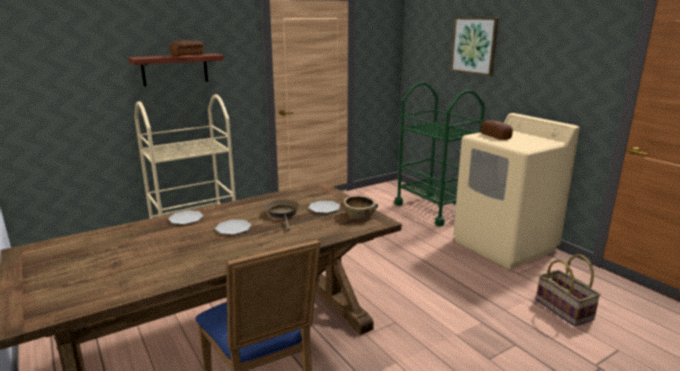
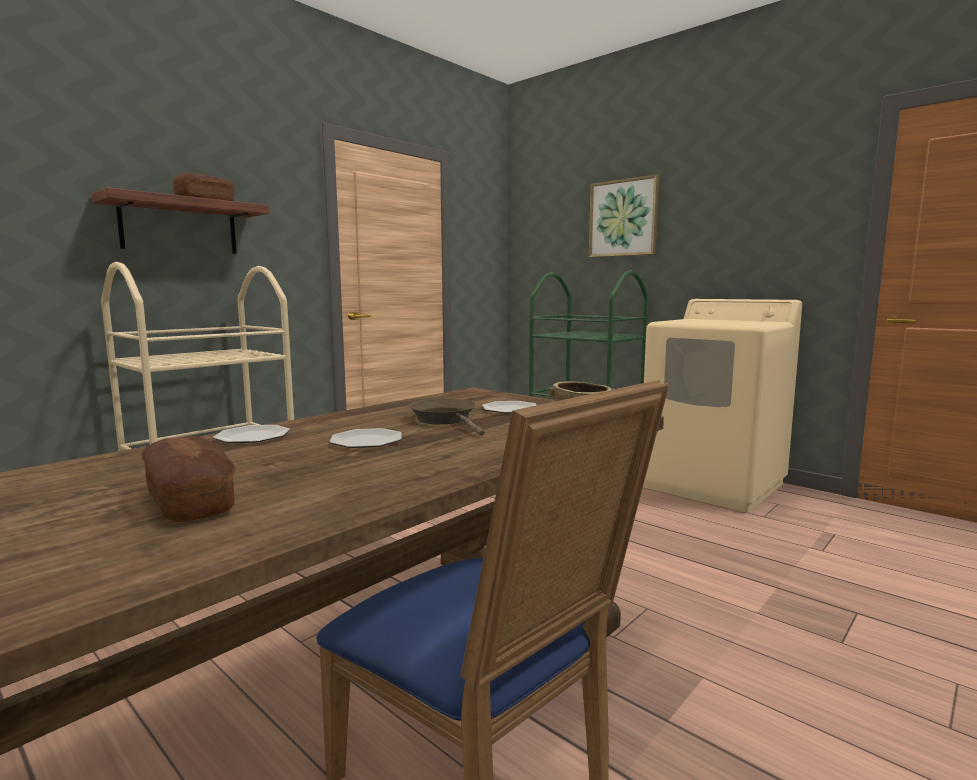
camera: 15 degrees left, 10 degrees down
(495, 136) = (693, 321): bread -> bread (189, 501)
(564, 309) = (870, 553): basket -> none

